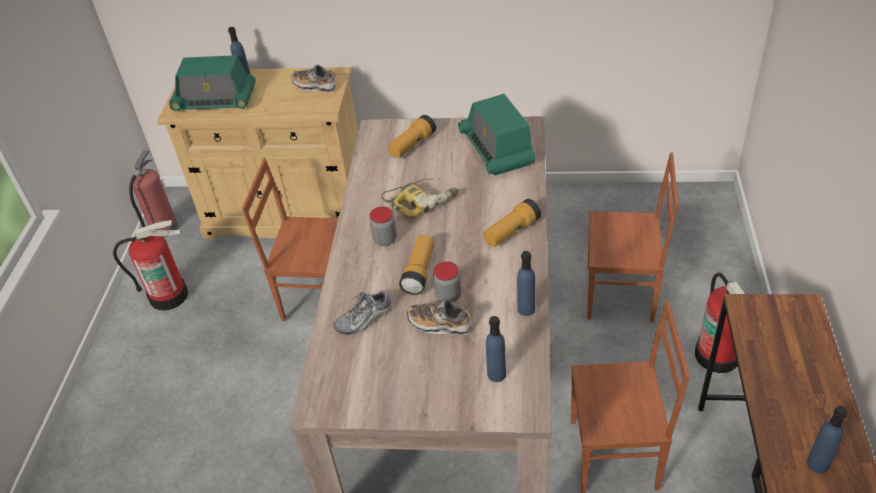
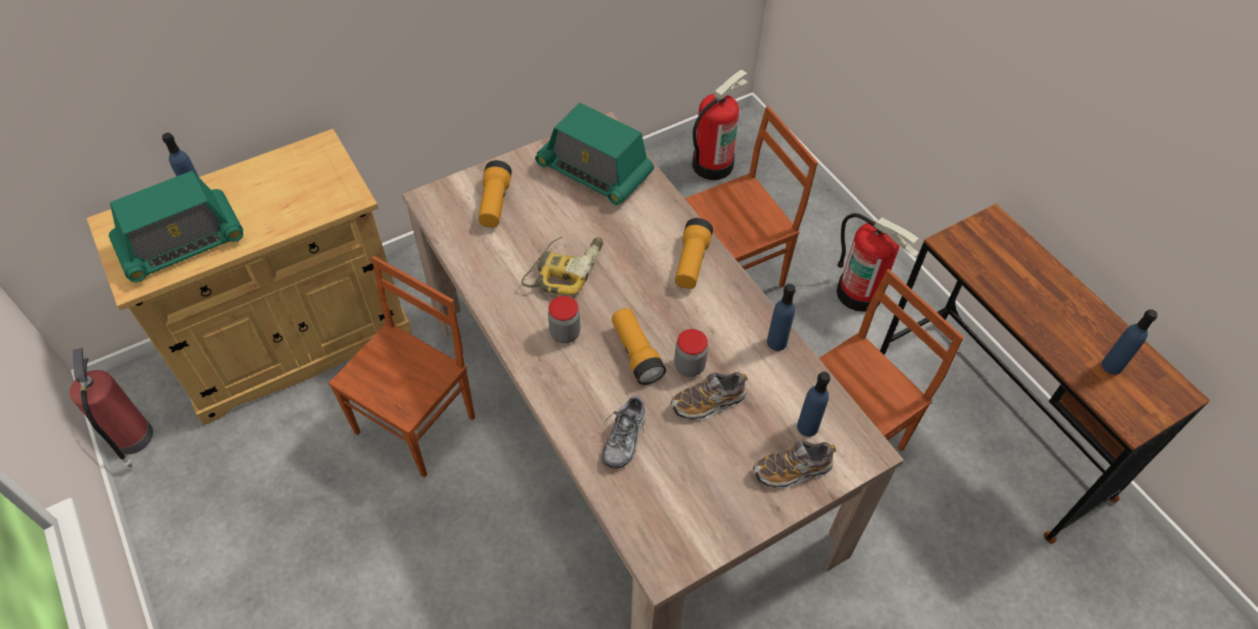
camera: 40 degrees left, 10 degrees up
(169, 295) = (219, 520): fire extinguisher -> fire extinguisher (712, 164)
(315, 86) = (309, 171): shoe -> shoe (792, 470)
(318, 295) = (418, 424): brown chair -> brown chair turned 150 degrees clockwise

